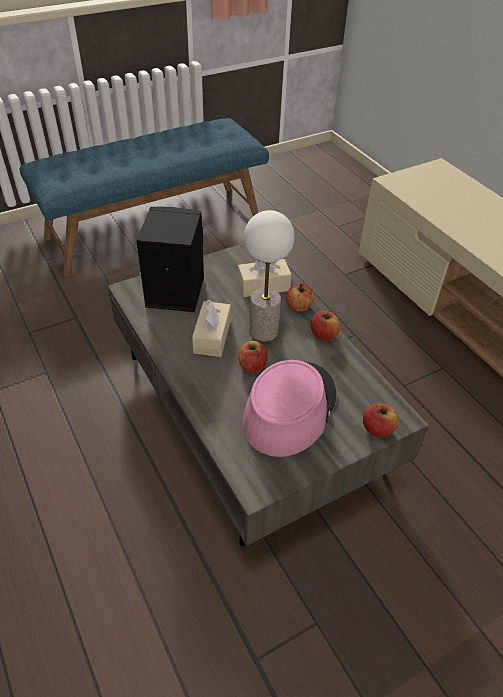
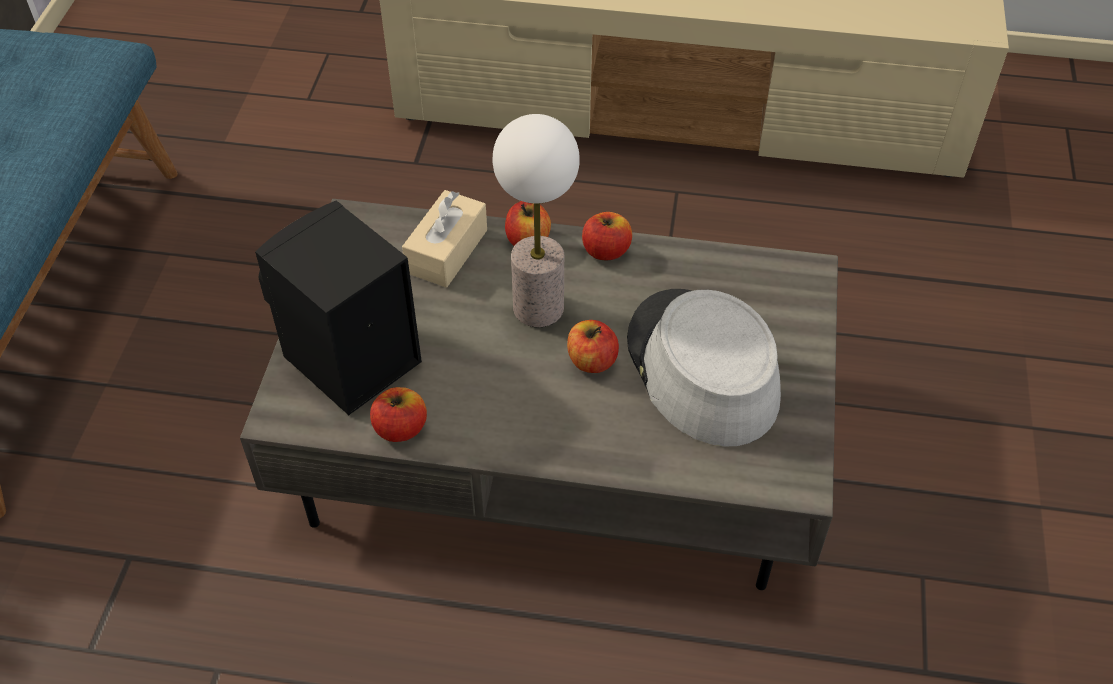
camera: 50 degrees left, 5 degrees up
(212, 336) = (492, 371): beige tissue box -> none
(289, 408) = (701, 369): pink hat -> grey hat
(377, 428) = (805, 305): apple -> apple (400, 428)

